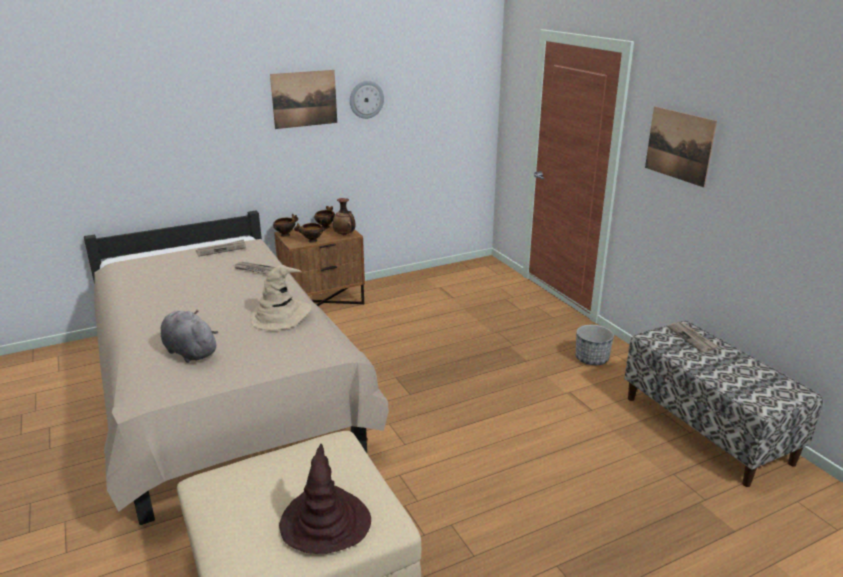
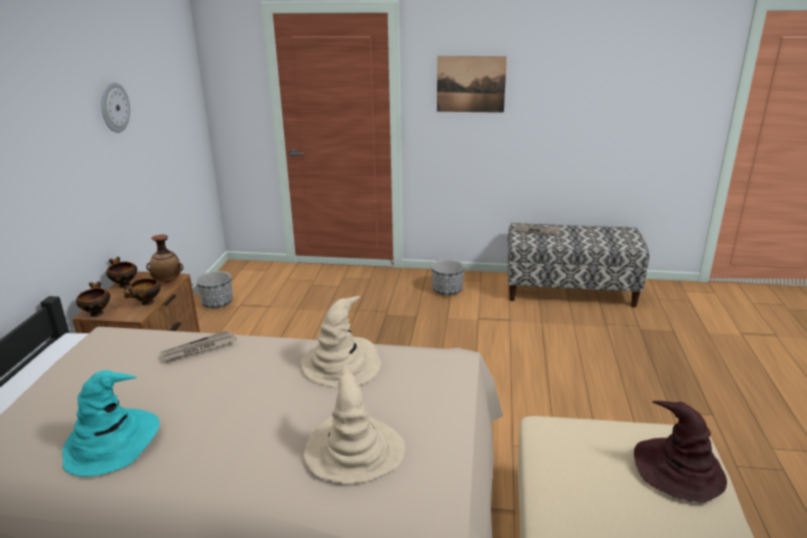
camera: 55 degrees left, 0 degrees up
(152, 287) = (112, 442): none -> turquoise hat
(189, 351) = (354, 451): grey plush toy -> beige hat
(221, 250) = (87, 359): newspaper -> none
(304, 99) = (60, 118): picture -> none
(430, 279) = (217, 303): none -> planter

